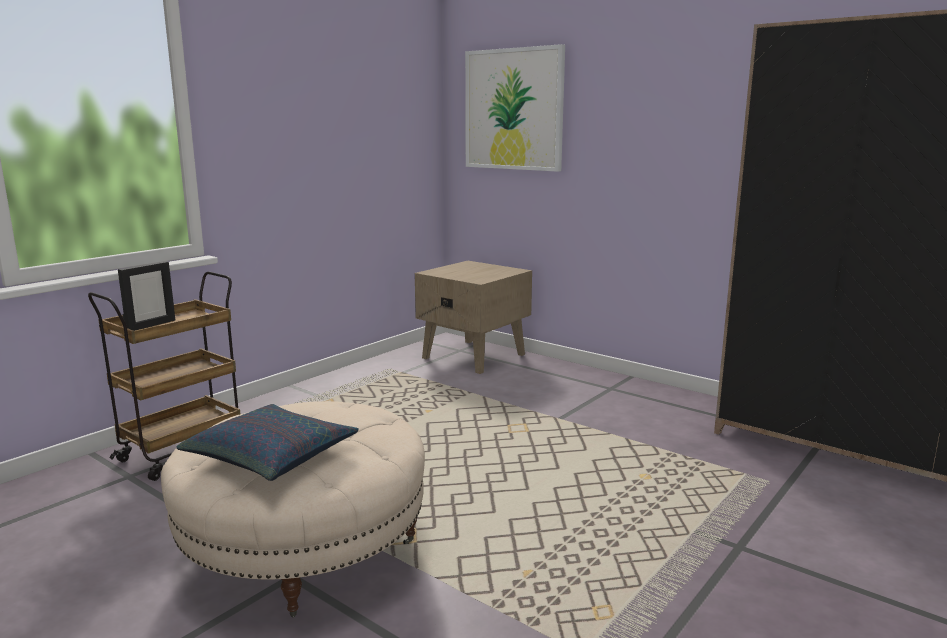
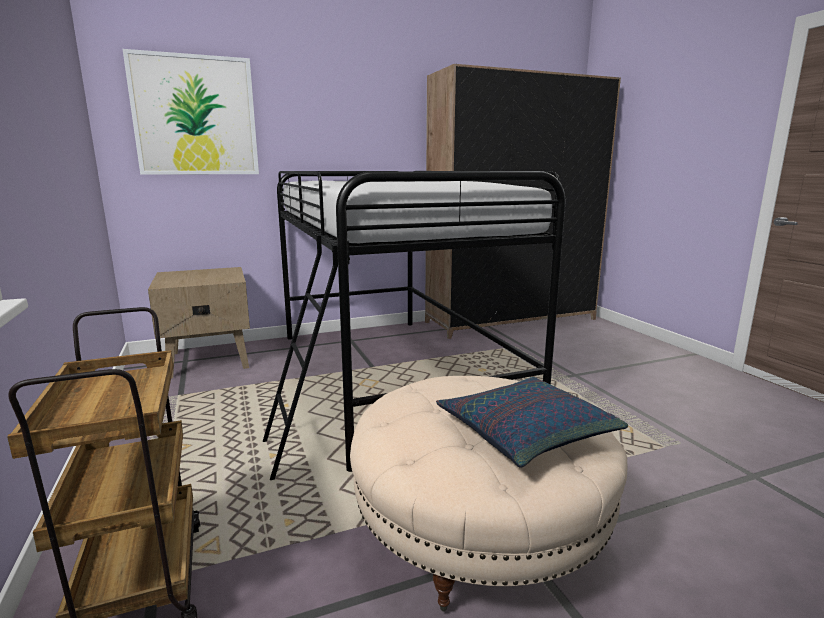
camera: 60 degrees left, 0 degrees up
(150, 325) = (90, 411): picture frame -> none
(548, 432) = (387, 376): none -> black bed

